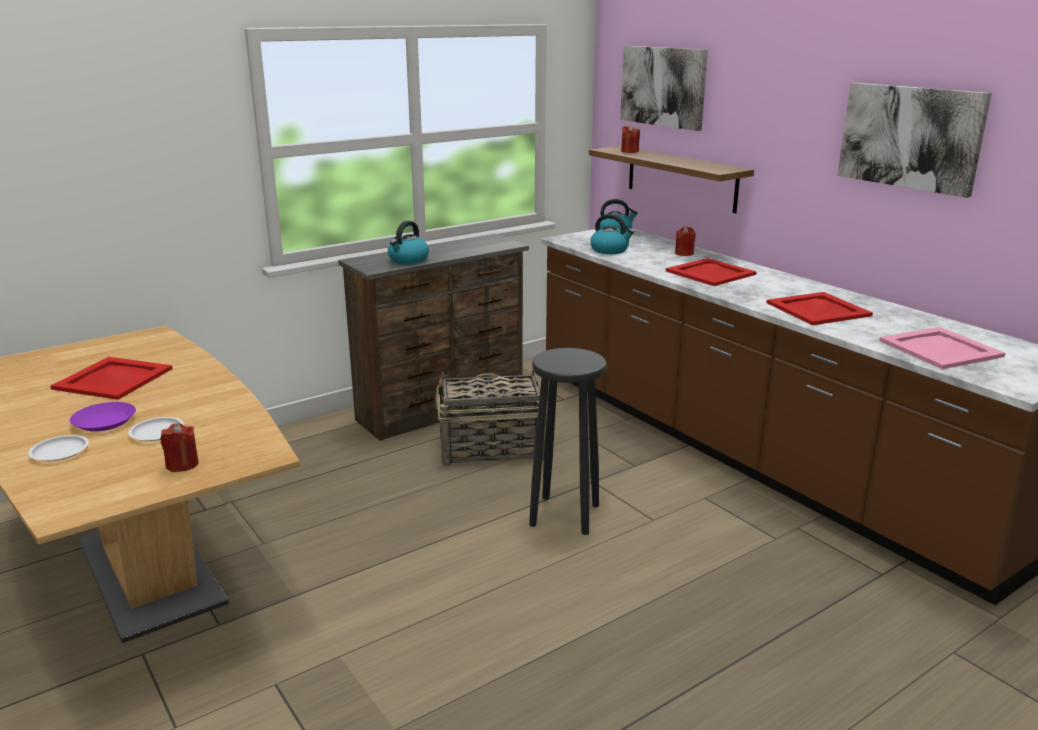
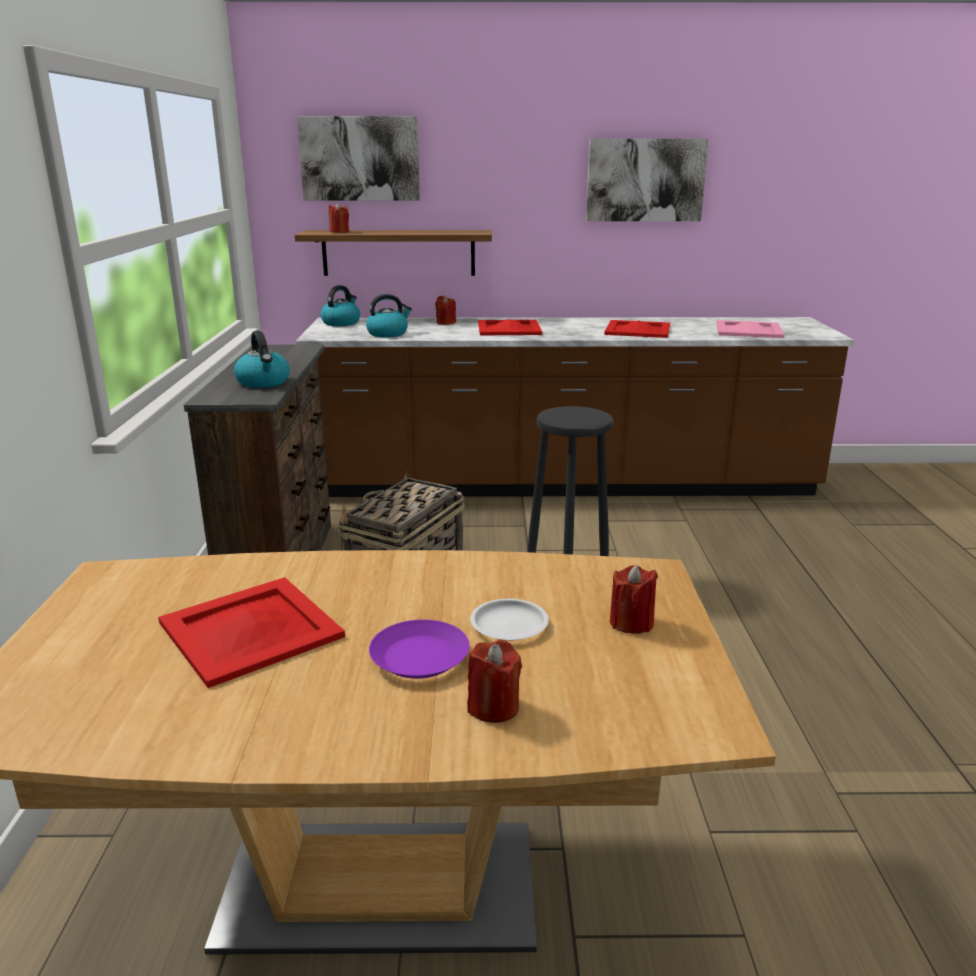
camera: 55 degrees left, 0 degrees up
(59, 452) = (493, 707): white plate -> red candle

